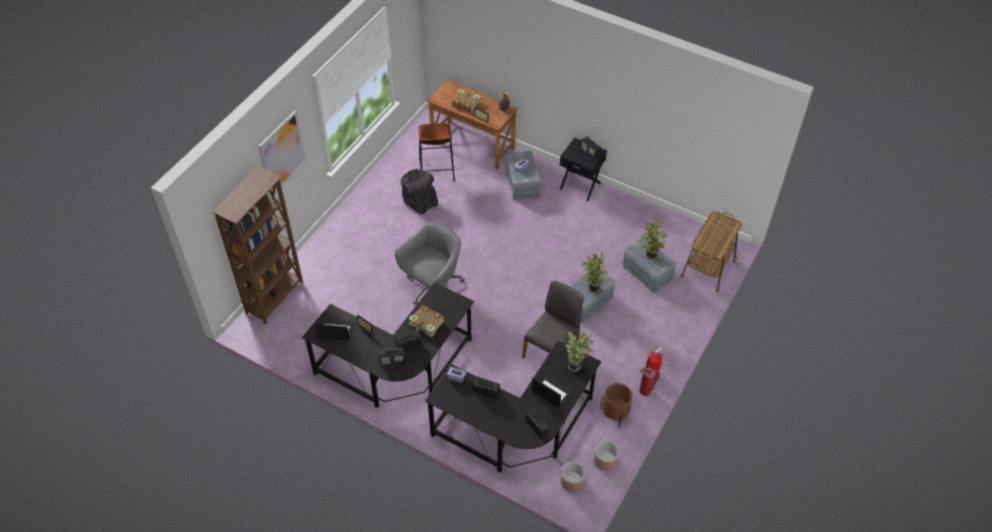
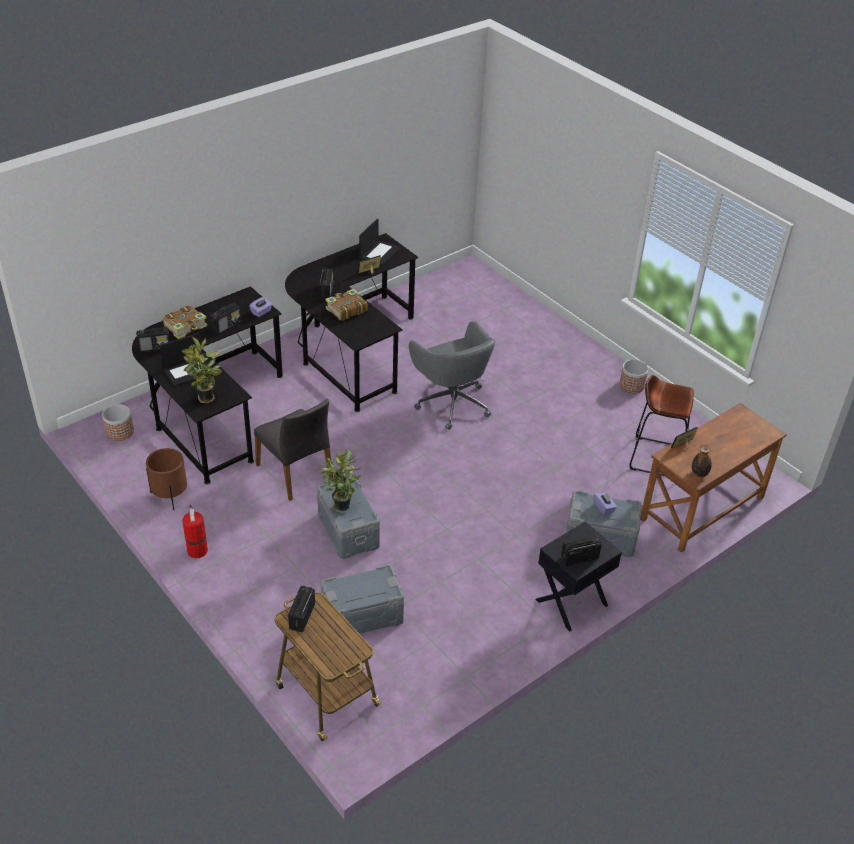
camera: 110 degrees right, 10 degrees down
(275, 297) = (500, 291): brown bookcase -> none
(282, 153) = (588, 178): picture -> none
(393, 360) = (314, 278): radio -> radio (302, 617)
(419, 202) = (603, 426): black backpack -> none
(466, 104) = (722, 438): book -> book (186, 326)
(604, 460) = (121, 465): planter -> planter (632, 385)
(645, 391) = (179, 535): fire extinguisher -> none
(650, 256) = (361, 588): potted plant -> none

